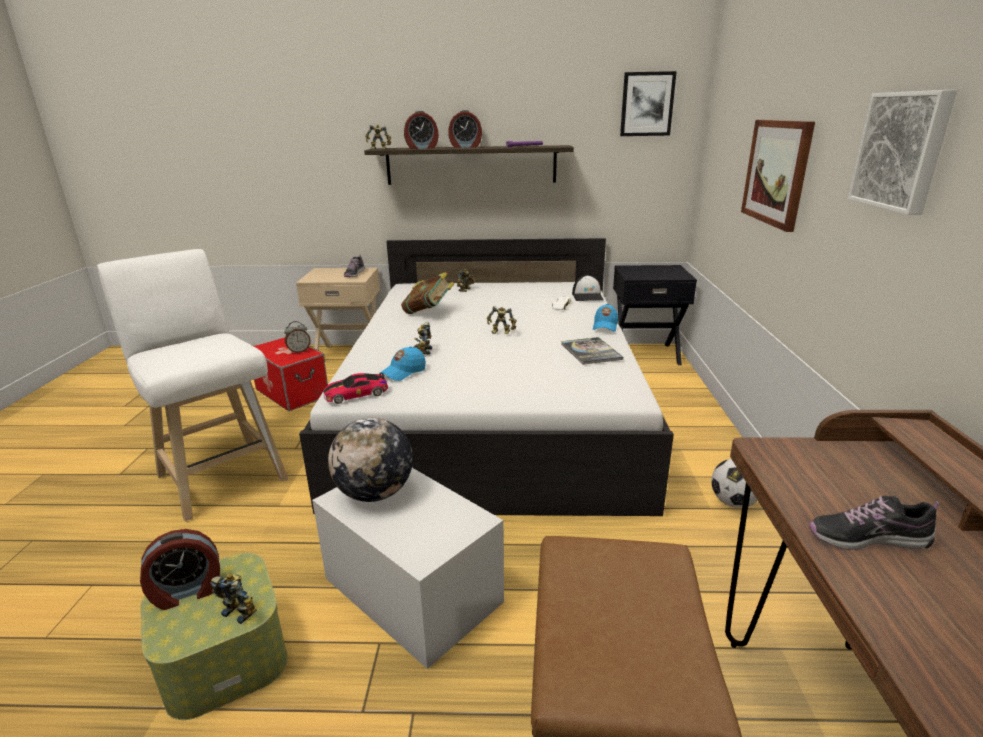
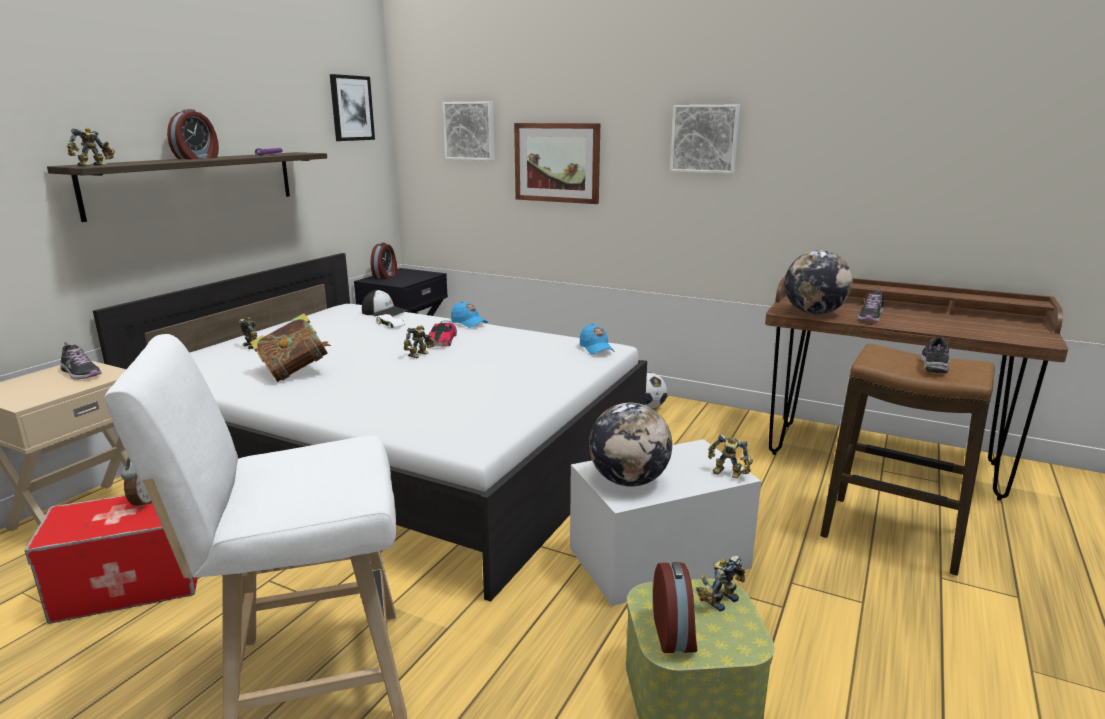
camera: 65 degrees left, 5 degrees down
(356, 394) = (479, 435): toy car -> toy car (442, 340)
(403, 372) = (455, 407): blue cap -> blue cap (596, 349)
(422, 148) = (151, 162): alarm clock -> alarm clock (386, 276)
(423, 351) = (409, 392): toy robot -> toy robot (727, 474)
(590, 352) = (514, 338): book -> none
(627, 632) = (934, 365): none -> shoe
(736, 128) = (470, 131): none -> picture
(797, 476) = (814, 313): none -> globe

